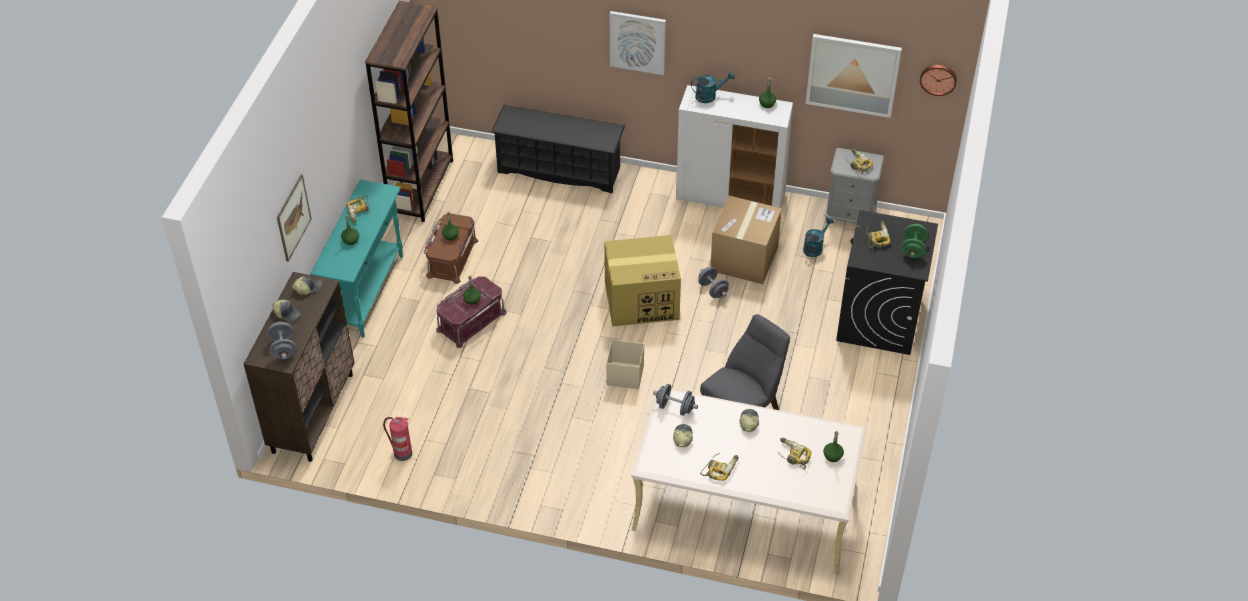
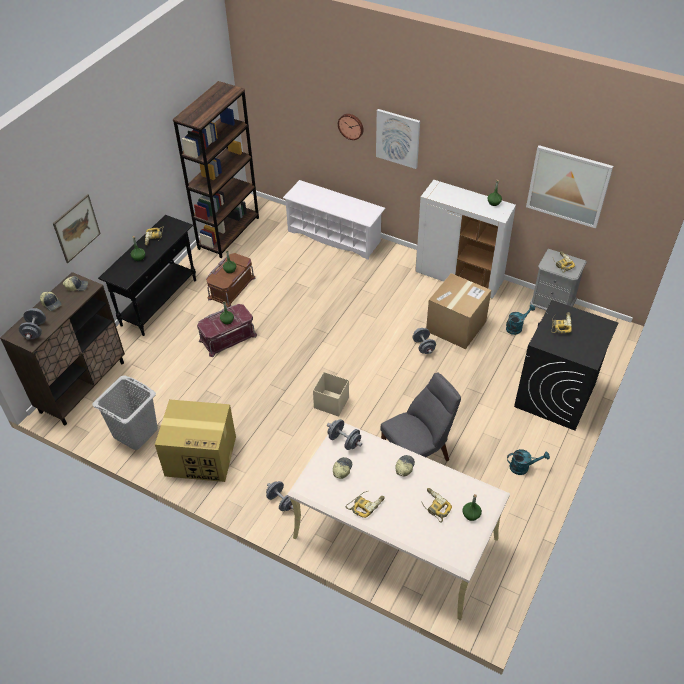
camera: 15 degrees right, 0 degrees up
(366, 292) = (159, 302): turquoise console table -> black console table
(402, 453) = (135, 433): fire extinguisher -> grey laundry basket
(560, 170) = (334, 236): black shoe rack -> white shoe rack
(605, 495) = (281, 501): none -> grey dumbbell
(642, 300) = (365, 345): cardboard box -> cardboard box (202, 456)
(709, 96) = (448, 190): turquoise watering can -> turquoise watering can (523, 467)
(913, 249) = (591, 340): green dumbbell -> none
(938, 79) = (642, 198): wall clock -> wall clock (351, 126)

